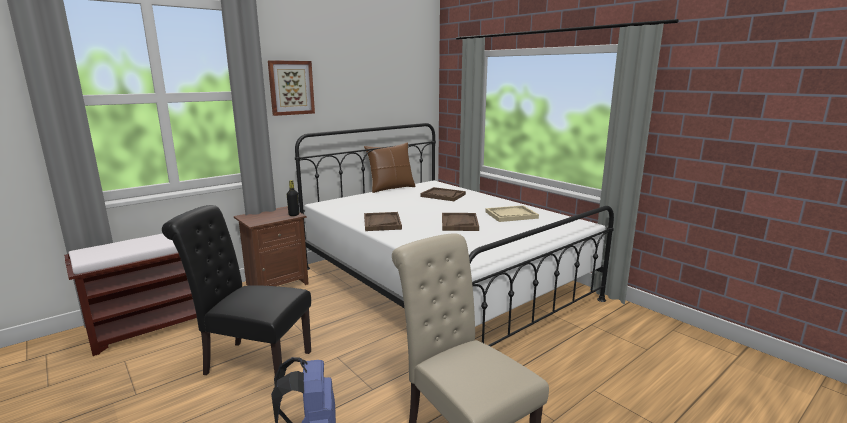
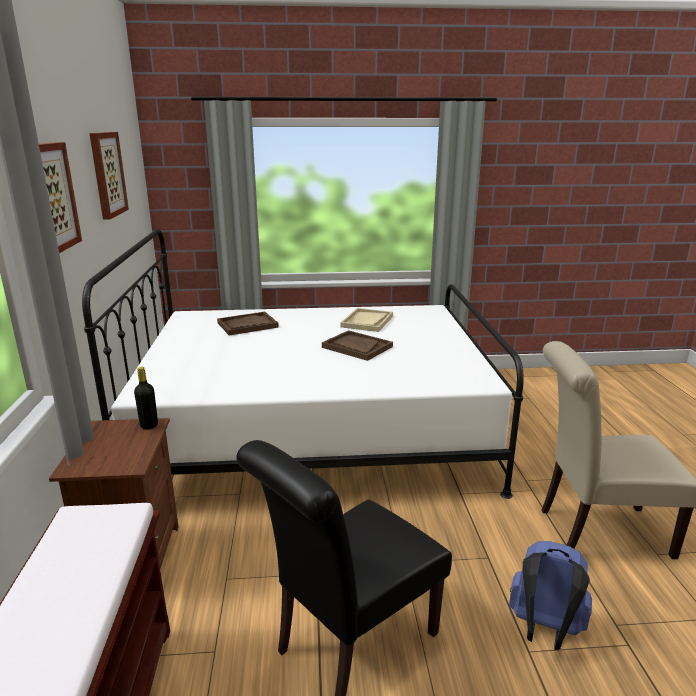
camera: 55 degrees left, 5 degrees up
(371, 83) = (107, 174): none -> picture
(382, 223) = (293, 380): brown tray -> none
(391, 188) = (159, 338): brown pillow -> none

